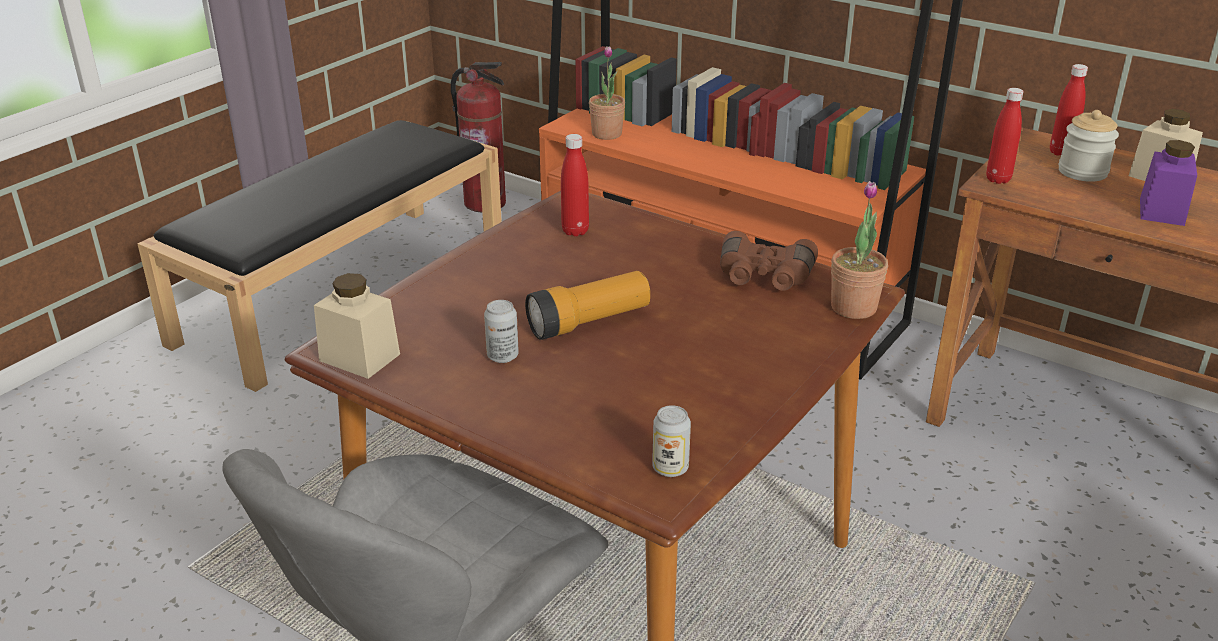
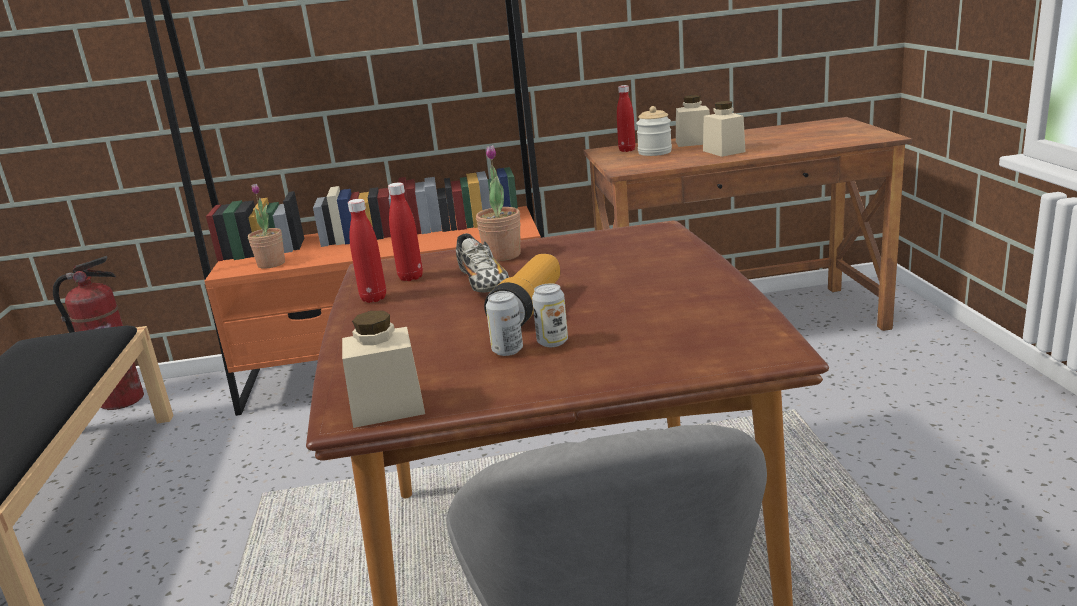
camera: 40 degrees left, 10 degrees down
(606, 273) = (483, 284): none -> shoe
(670, 468) = (751, 339): can -> can (552, 342)
(764, 277) = (590, 245): brown binoculars -> none
(853, 307) = (671, 235): potted plant -> potted plant (502, 255)
(998, 179) = (621, 167): red bottle -> red bottle (373, 298)
(1161, 211) = (723, 151): purple jar -> beige jar

